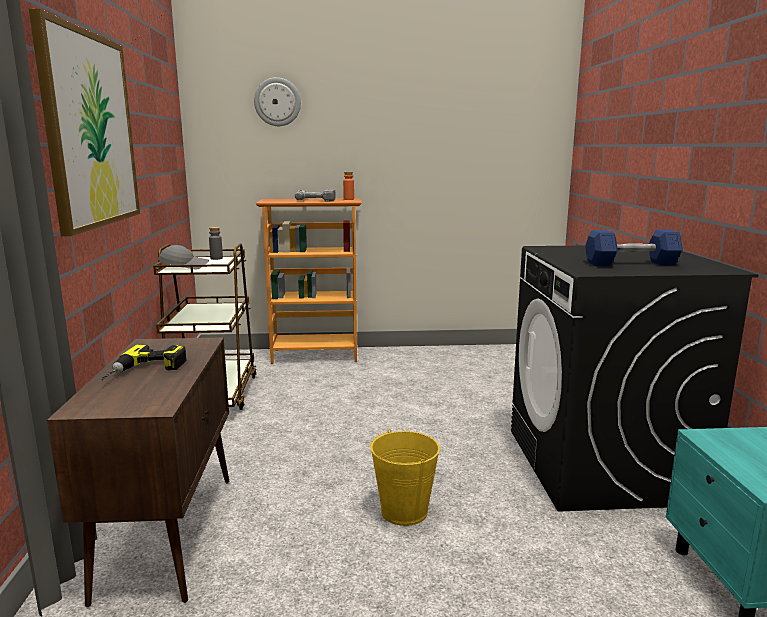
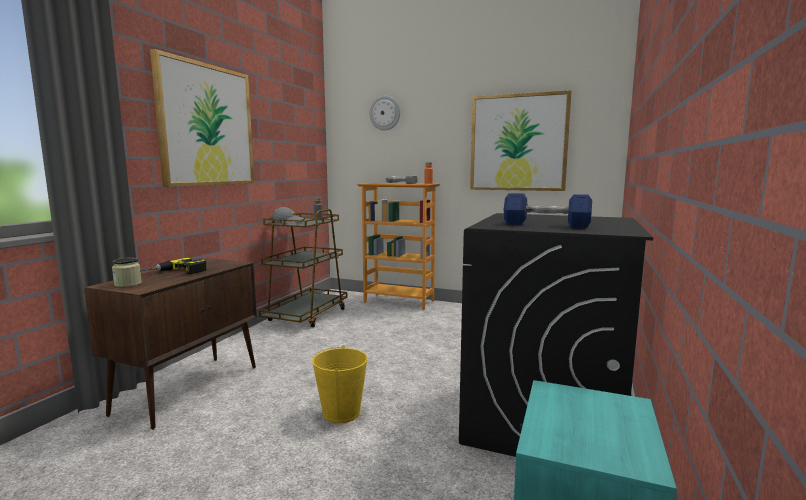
camera: 25 degrees right, 5 degrees down
(114, 402) = (128, 284): none -> jar
(456, 147) = (518, 142): none -> picture

